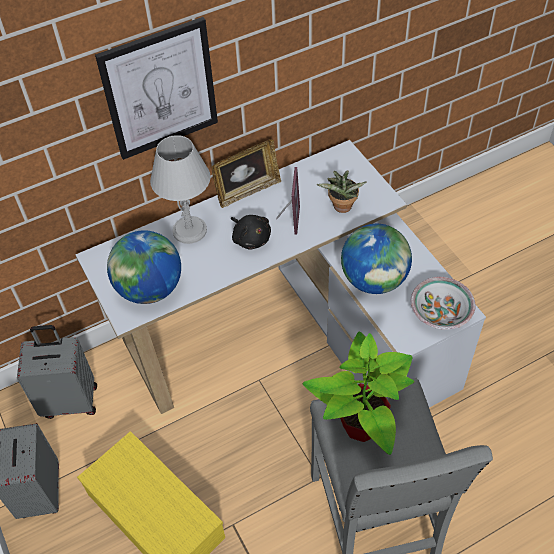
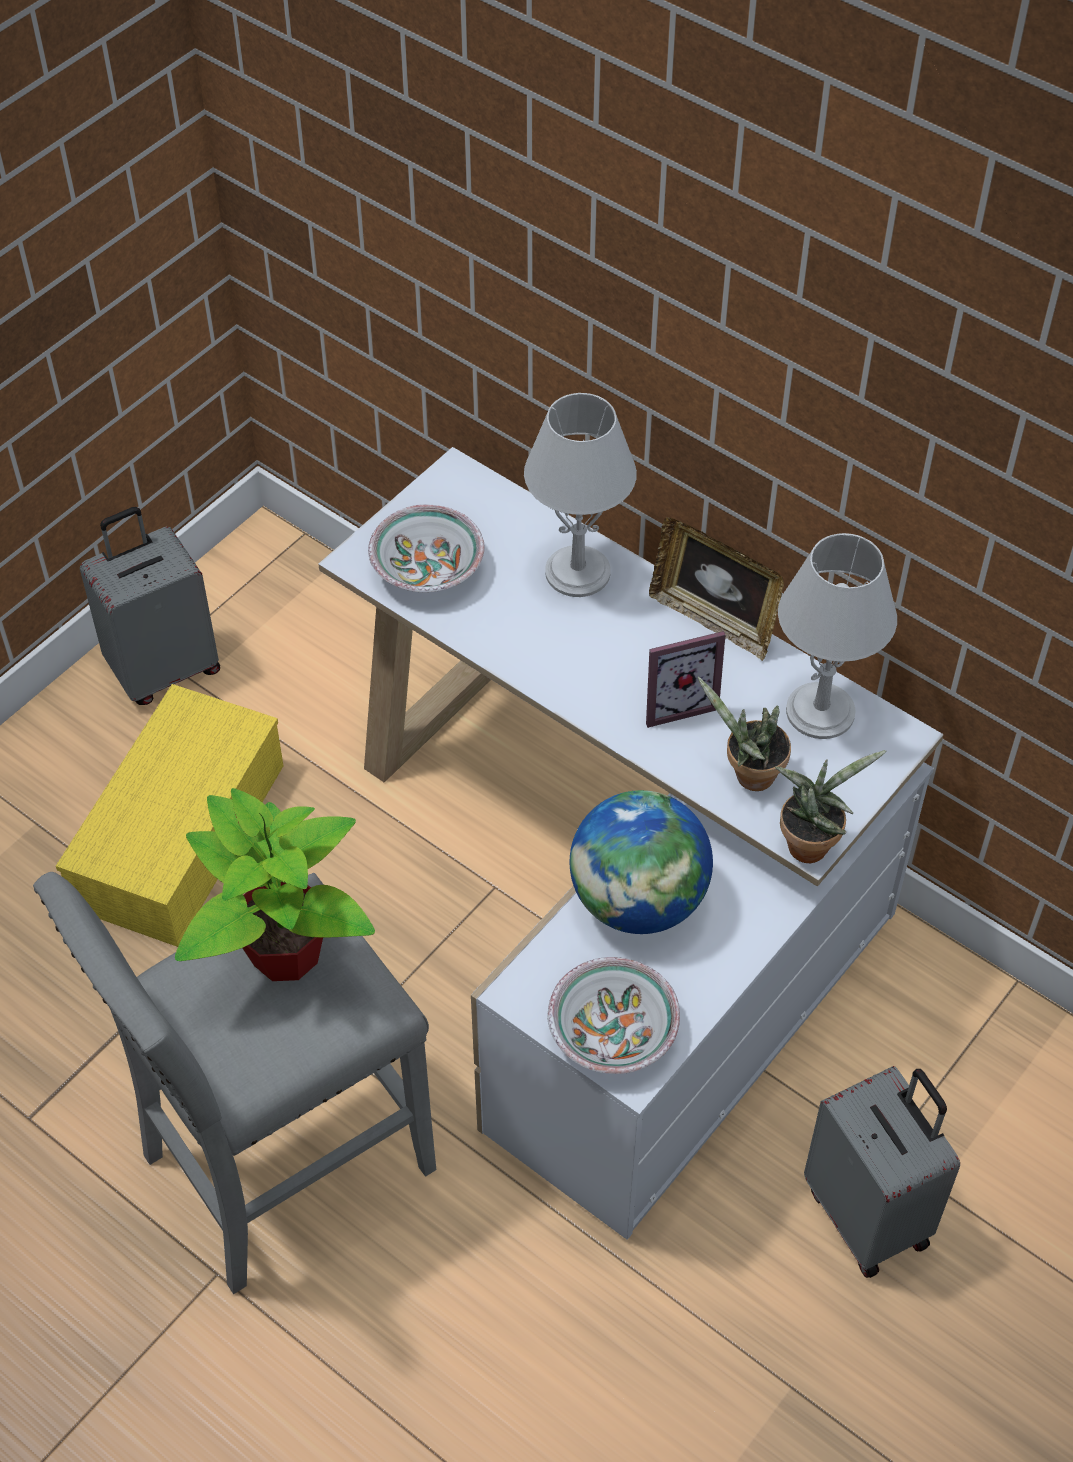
camera: 65 degrees right, 0 degrees up
(70, 400) = (336, 636): grey suitcase -> grey suitcase (869, 1215)
(150, 289) = (427, 568): globe -> bowl
(160, 89) = (643, 326): picture -> none
(251, 238) = (603, 663): black plush toy -> none
(318, 173) = (820, 712): none -> grey table lamp
(386, 200) = (811, 842): none -> potted plant

